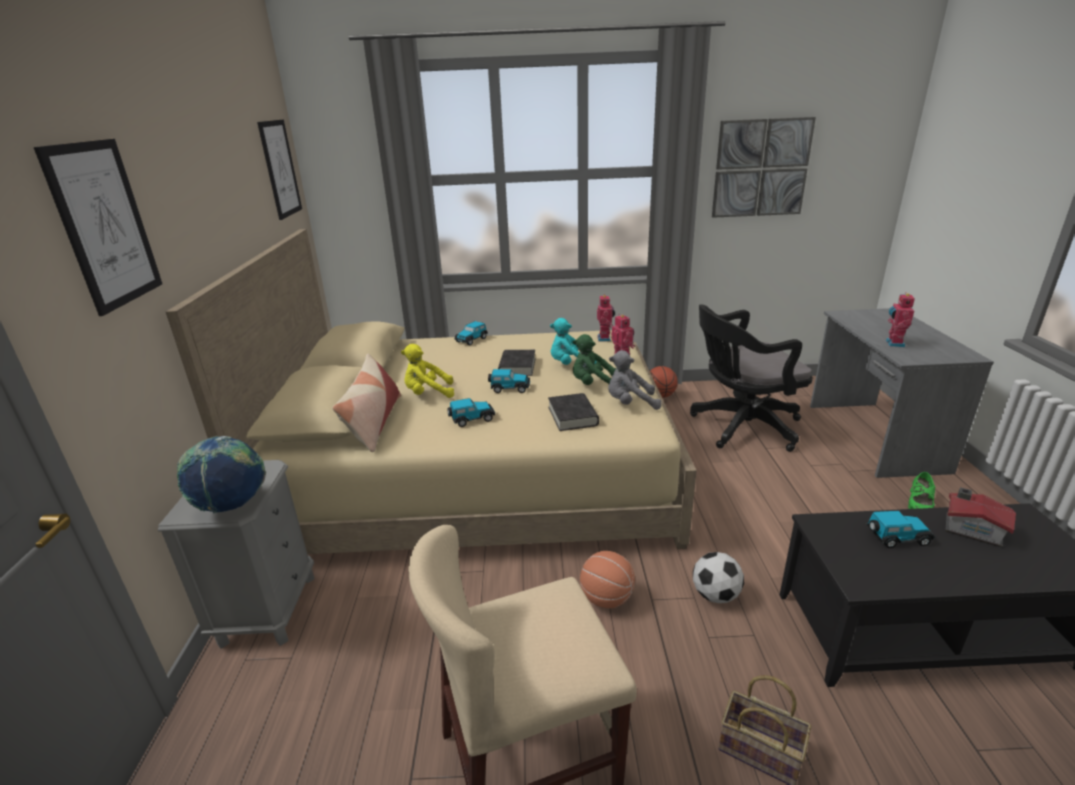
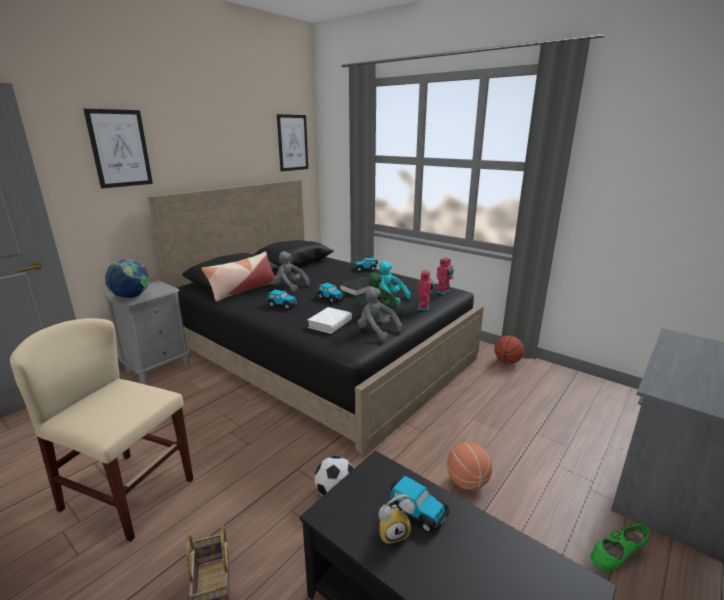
camera: 40 degrees right, 5 degrees down
(428, 394) = (290, 286): yellow plush toy -> grey plush toy
(480, 470) = (324, 353): beige bed -> black bed
(572, 416) = (330, 324): black book -> white book
(606, 598) = (277, 451): basketball -> basketball (467, 482)
(741, 427) = (539, 409): black office chair -> none
(761, 168) = (642, 174): picture -> none
(893, 343) = (676, 374): toy robot -> none
(911, 561) = (393, 531): none -> alarm clock
(971, 529) = (496, 554): toy house -> none

